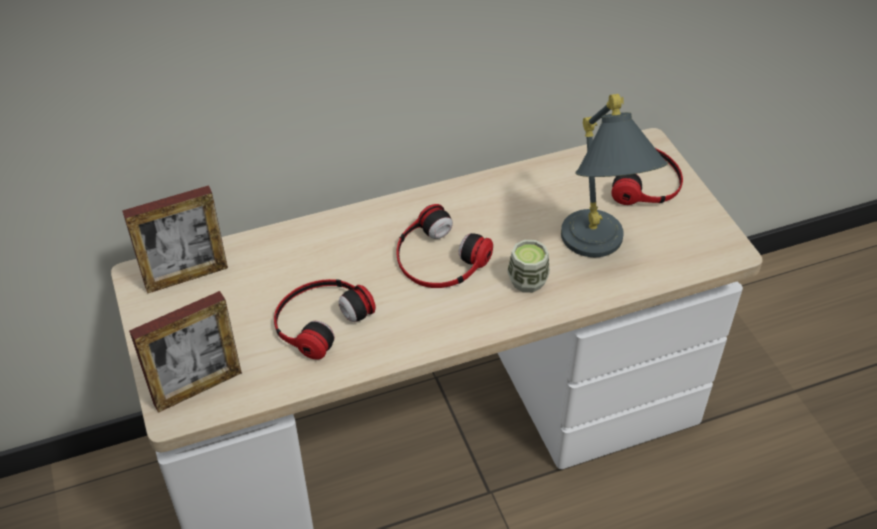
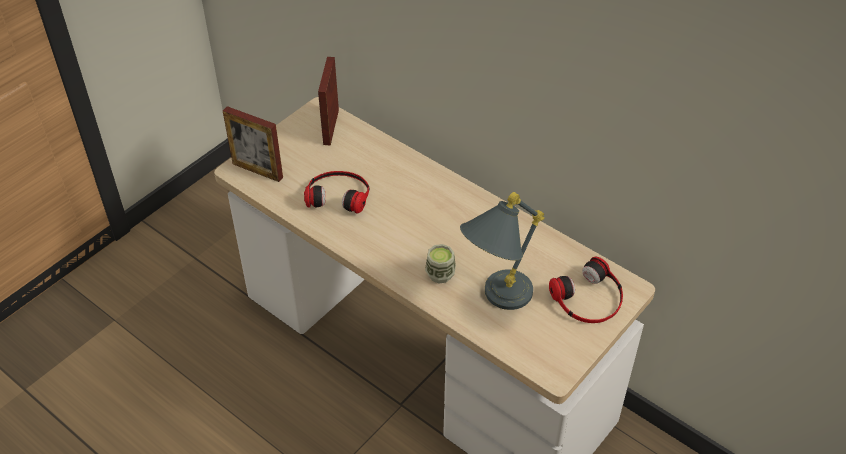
camera: 60 degrees right, 0 degrees up
(186, 277) = (331, 127): picture frame -> picture frame turned 60 degrees clockwise
(438, 258) = (426, 224): headphones -> none

